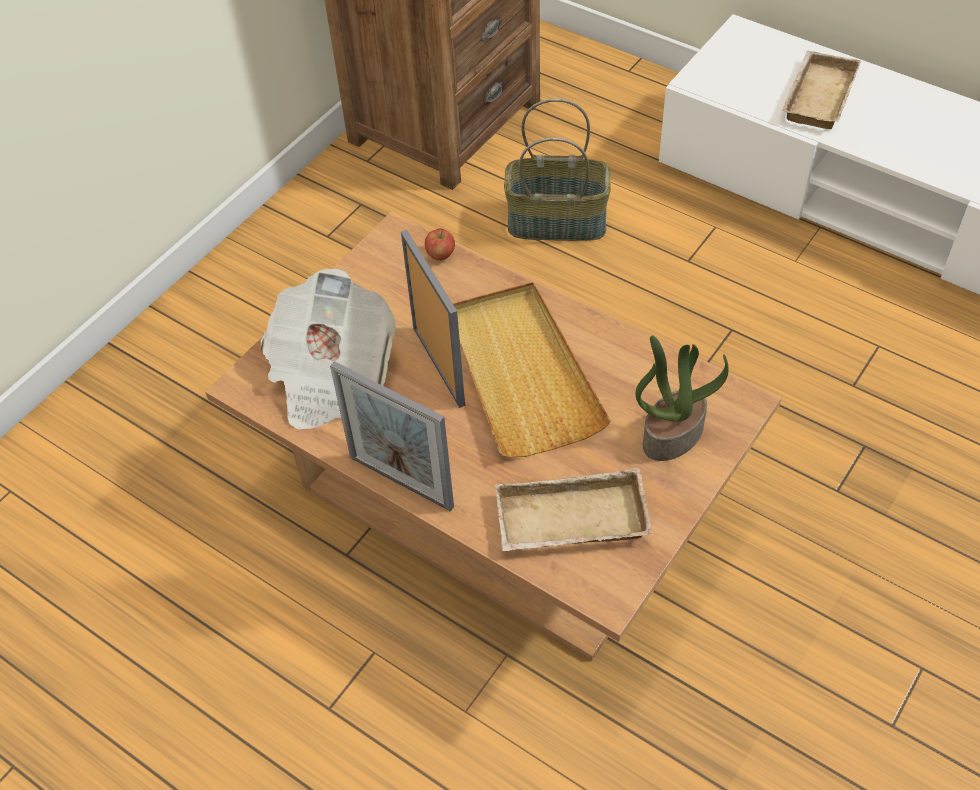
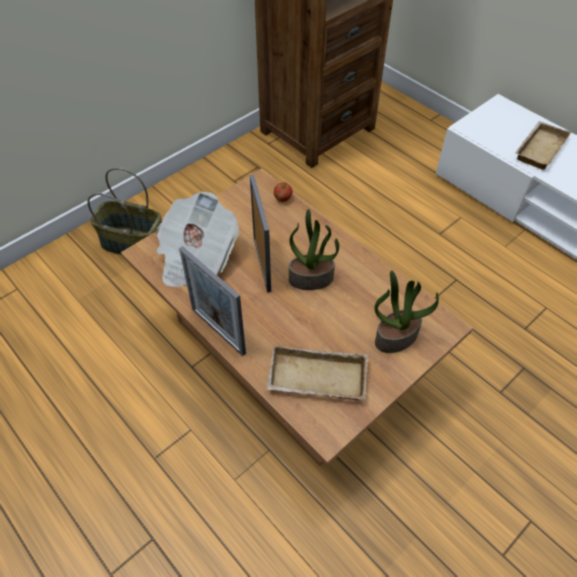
camera: 10 degrees right, 0 degrees up
(521, 372) = (311, 278): beige tray -> potted plant
(558, 221) = (367, 196): basket -> basket (134, 243)

